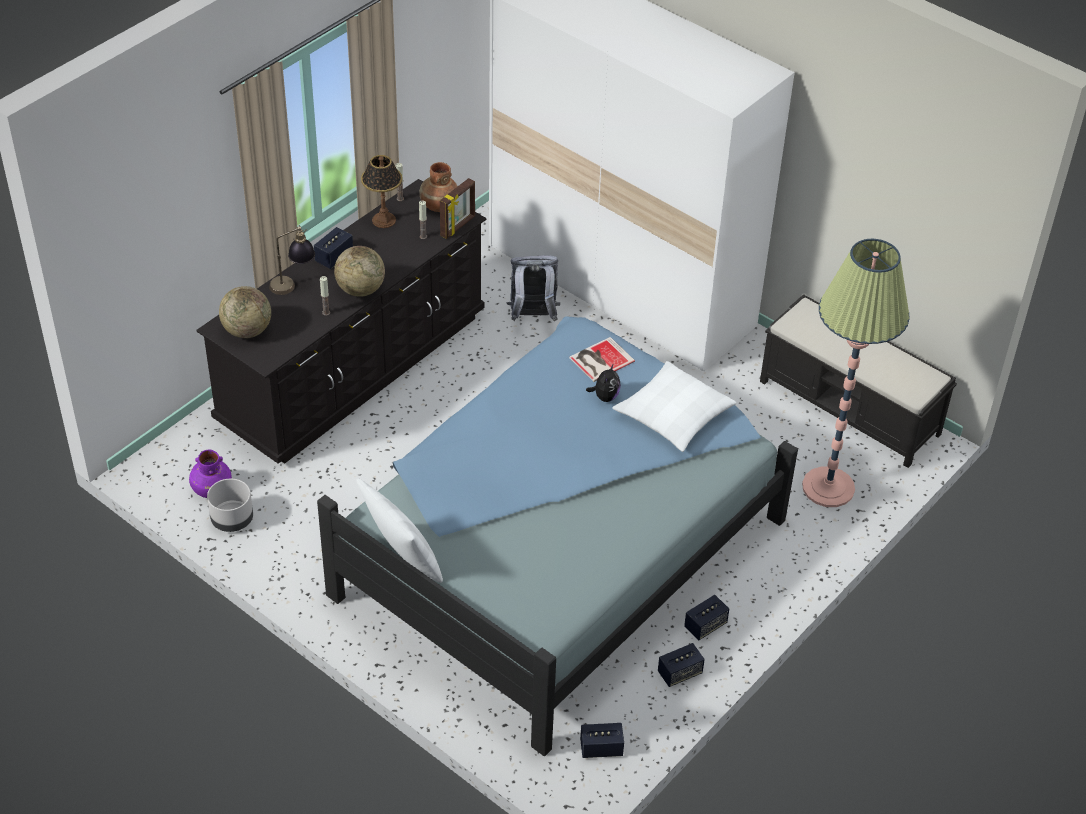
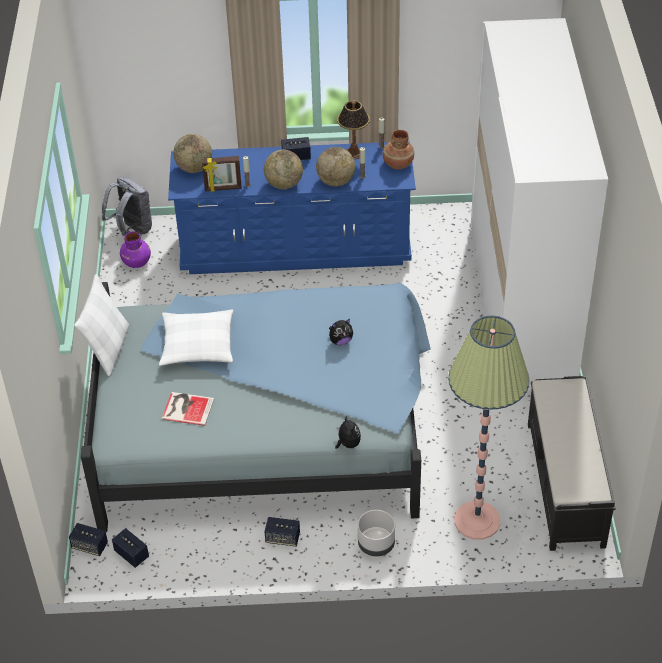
camera: 50 degrees right, 0 degrees up
(232, 520) = (124, 285): grey planter -> grey planter (376, 544)
(293, 285) = (252, 159): table lamp -> none
(353, 368) = (295, 247): black dresser -> blue dresser
(406, 256) = (336, 181): none -> globe
(458, 226) = (391, 183): picture frame -> picture frame (223, 188)
(532, 316) = (439, 286): grey backpack -> grey backpack (132, 229)
(600, 359) = (370, 318): book -> book (187, 408)
(673, 415) = (364, 381): white pillow -> white pillow (197, 345)
(679, 673) = (230, 552): speaker -> speaker (90, 546)
(731, 478) = (348, 444): none -> plush toy

